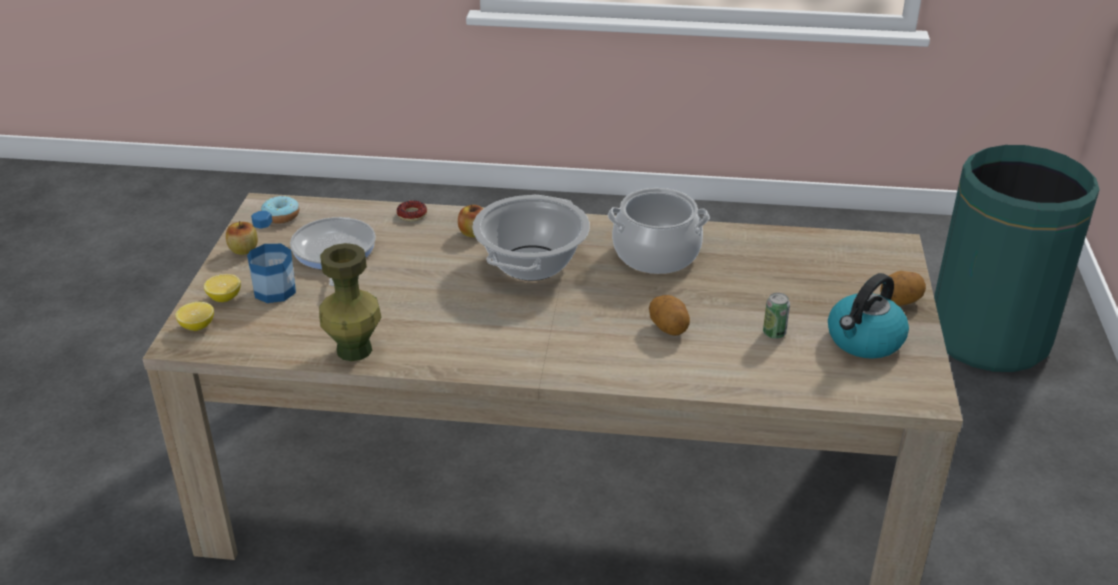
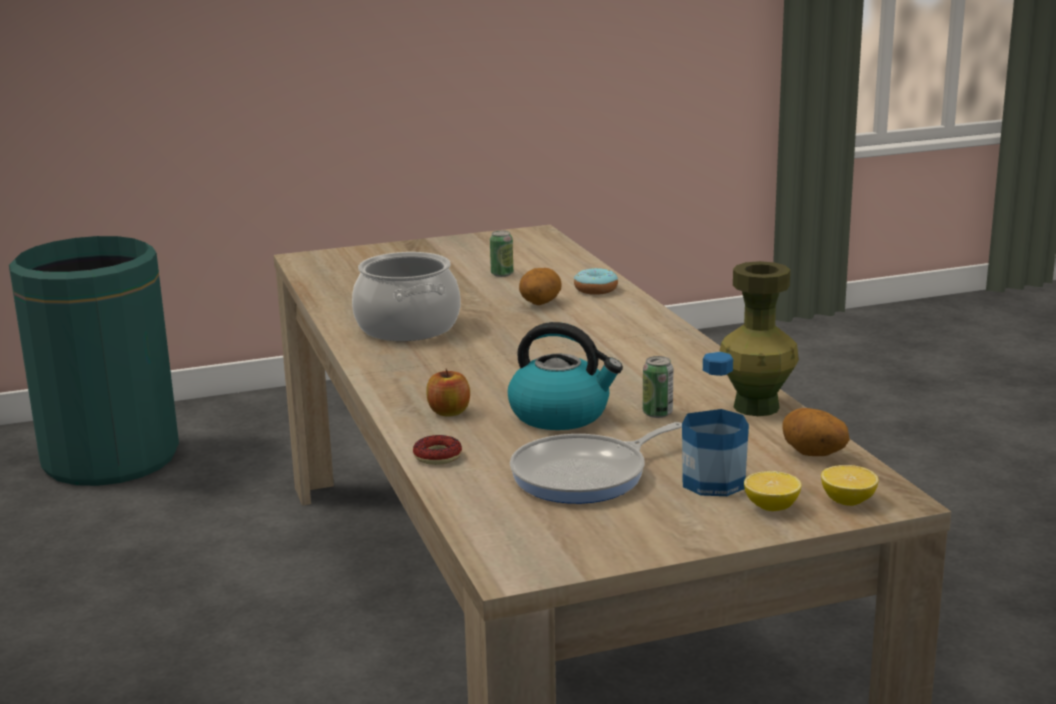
camera: 115 degrees left, 15 degrees down
(243, 250) = (651, 537): apple -> none
(281, 216) = (531, 543): donut -> donut (595, 290)
(389, 306) = (657, 413): none -> can
(531, 263) = (486, 371): cooking pot -> none
(864, 341) = (478, 251): kettle -> kettle (561, 414)
(899, 301) = (404, 249): potato -> potato (813, 455)

